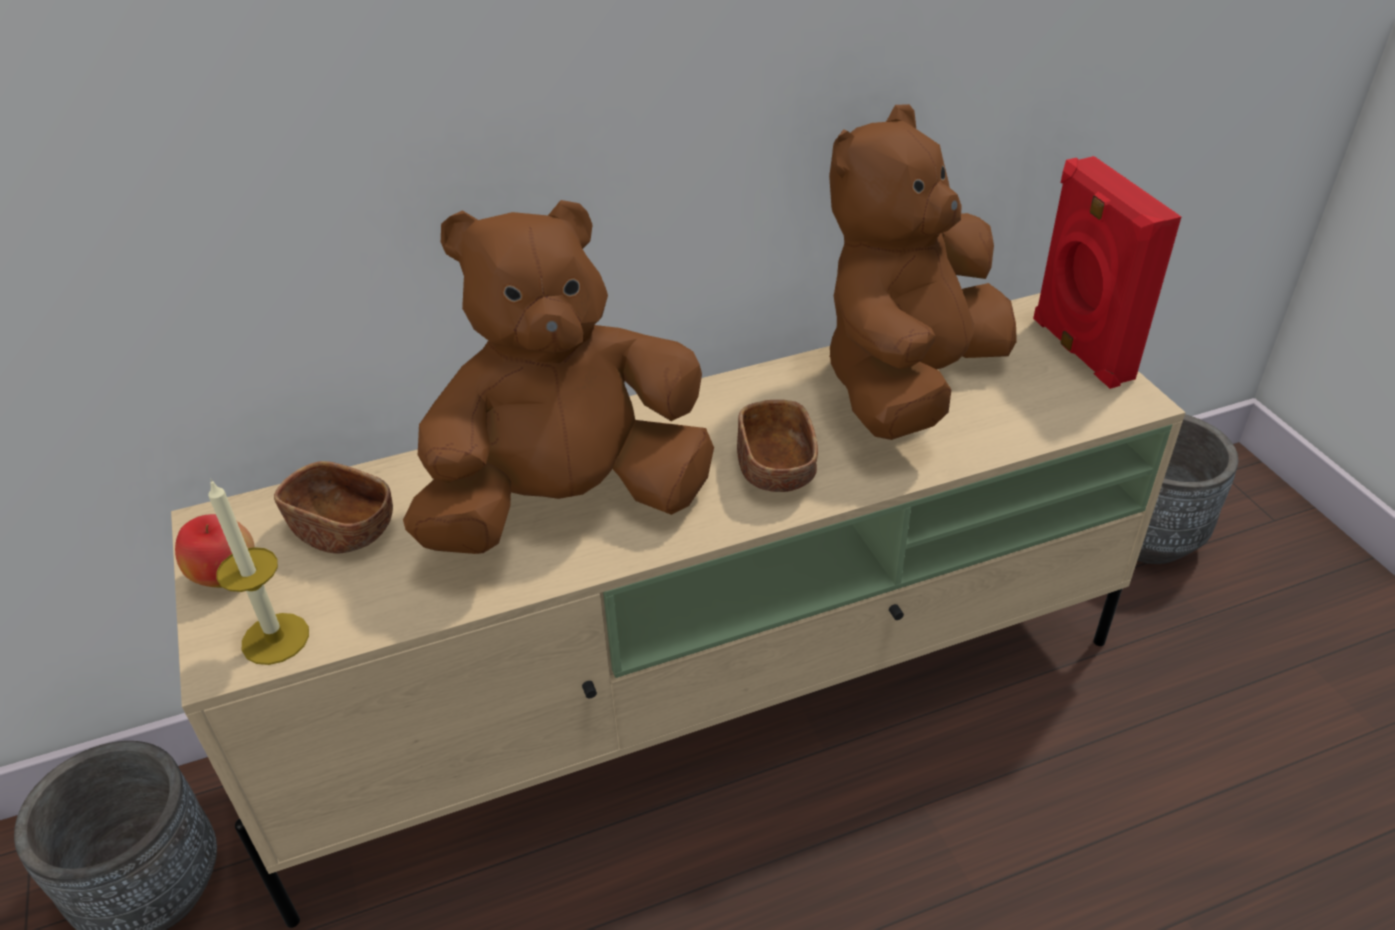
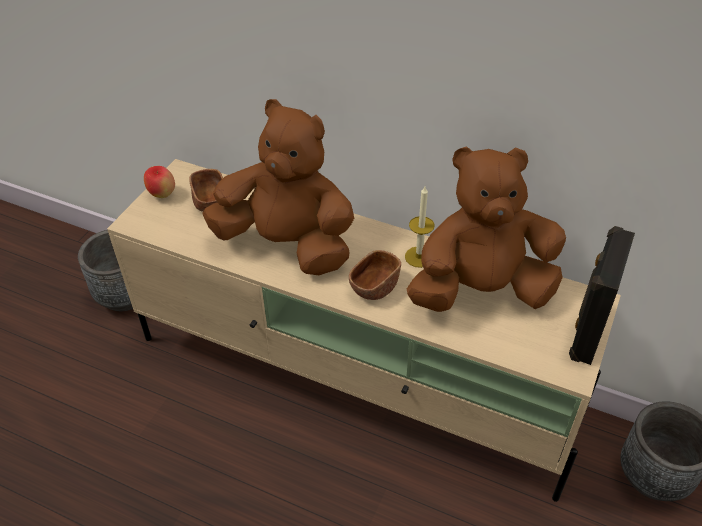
camera: 45 degrees right, 5 degrees up
(275, 638) = (151, 225): candle -> candle (419, 257)
(1078, 350) = (586, 332): red speaker -> black speaker

